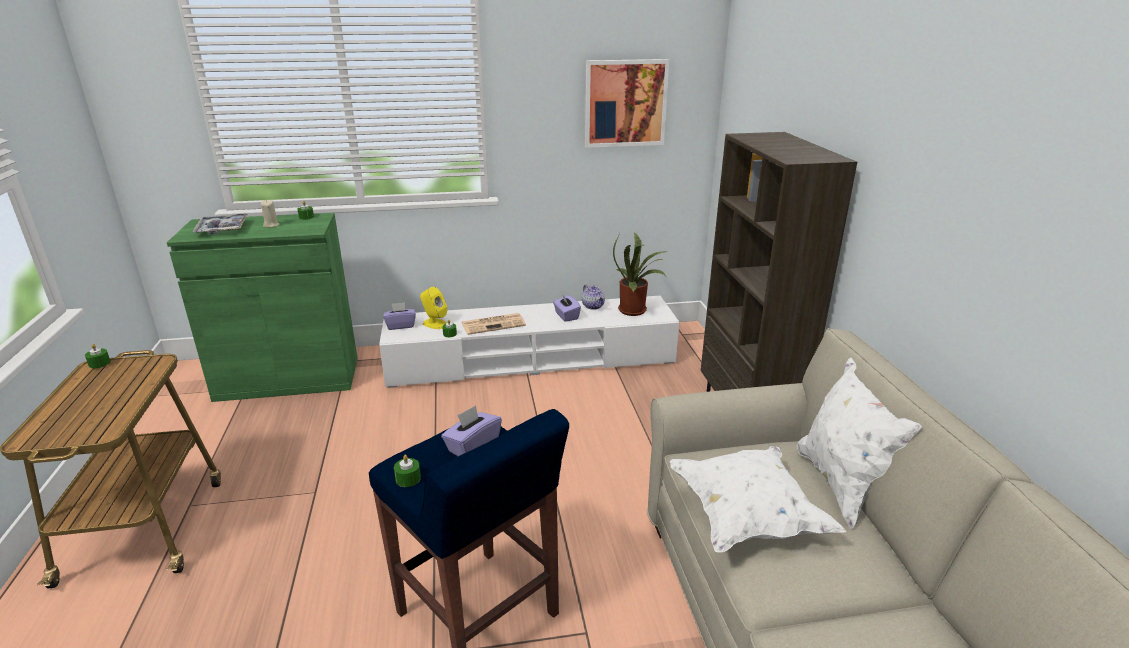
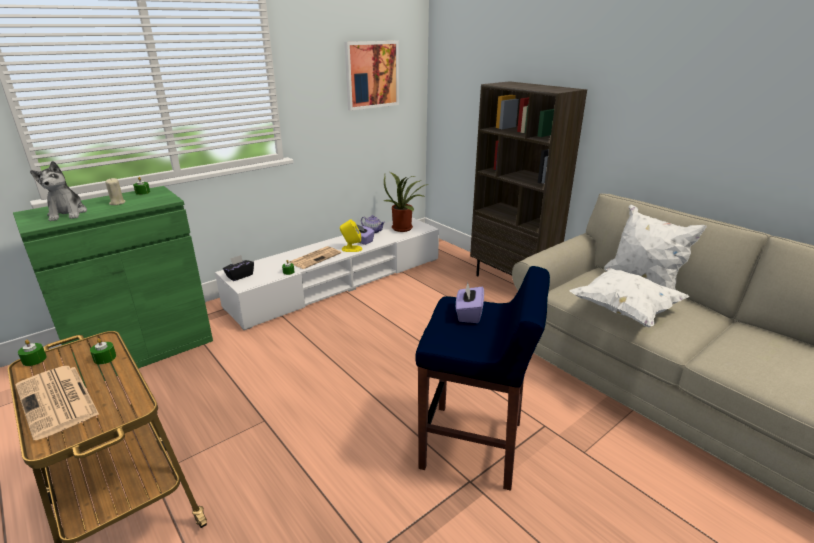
camera: 30 degrees left, 0 degrees up
(69, 407) = (58, 401): none -> newspaper
(222, 229) = (68, 213): tray -> plush toy
(401, 325) = (240, 276): purple tissue box -> black tissue box
(408, 478) = (456, 345): green candle -> green candle (105, 358)
(435, 324) = (267, 268): yellow speaker -> yellow speaker (351, 249)

